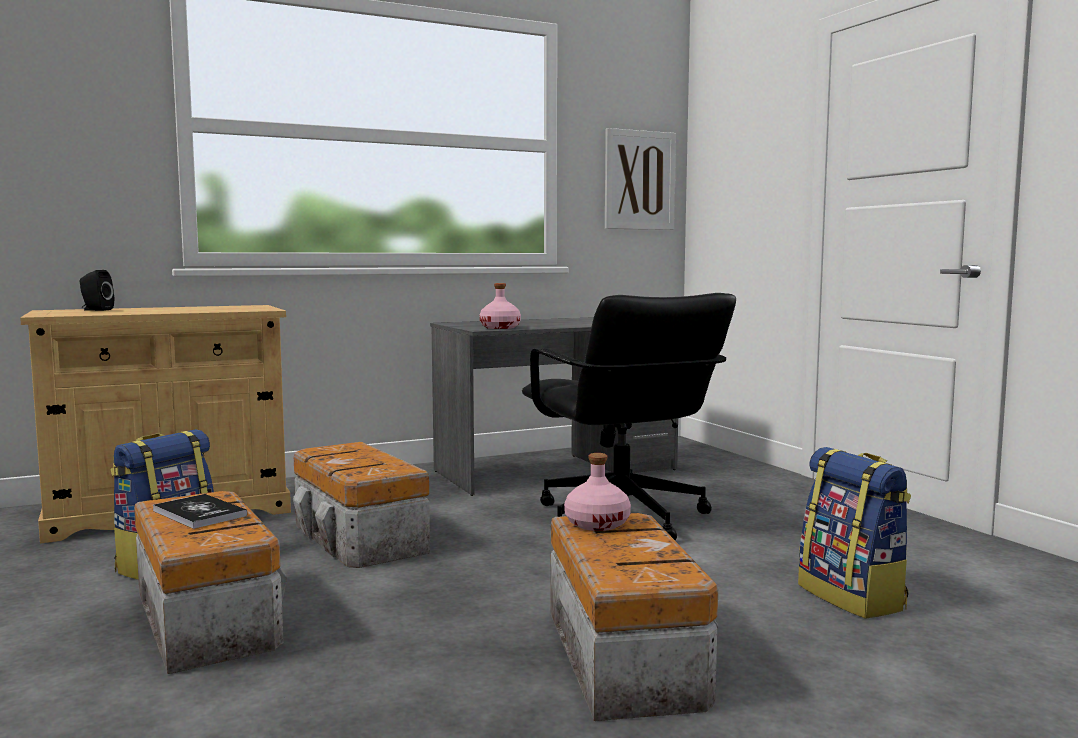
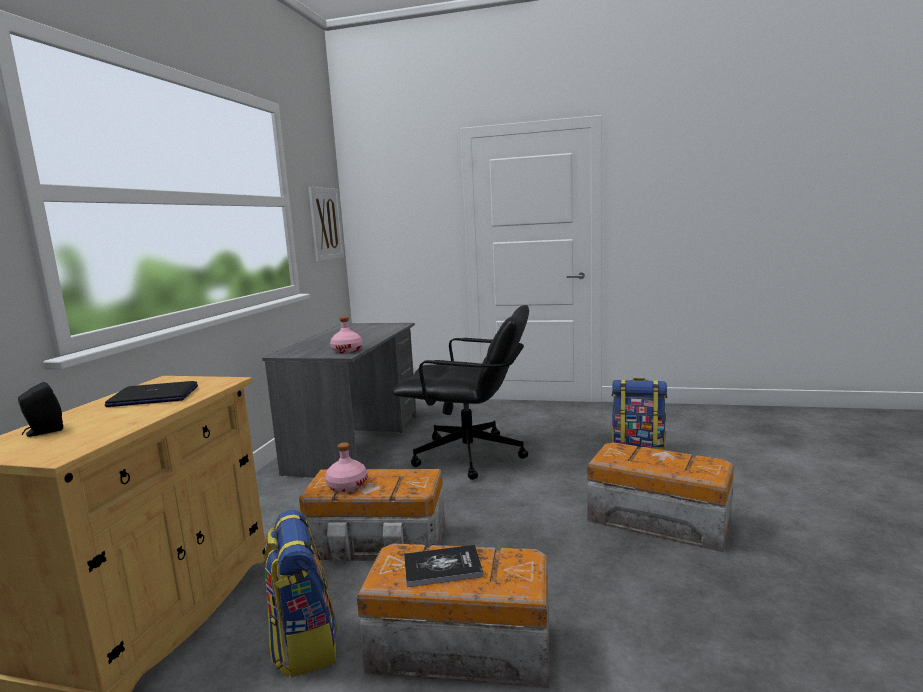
camera: 50 degrees left, 5 degrees up
(200, 308) = (153, 397): none -> laptop
(597, 524) = (617, 456): pink bottle -> pink bottle (347, 486)

